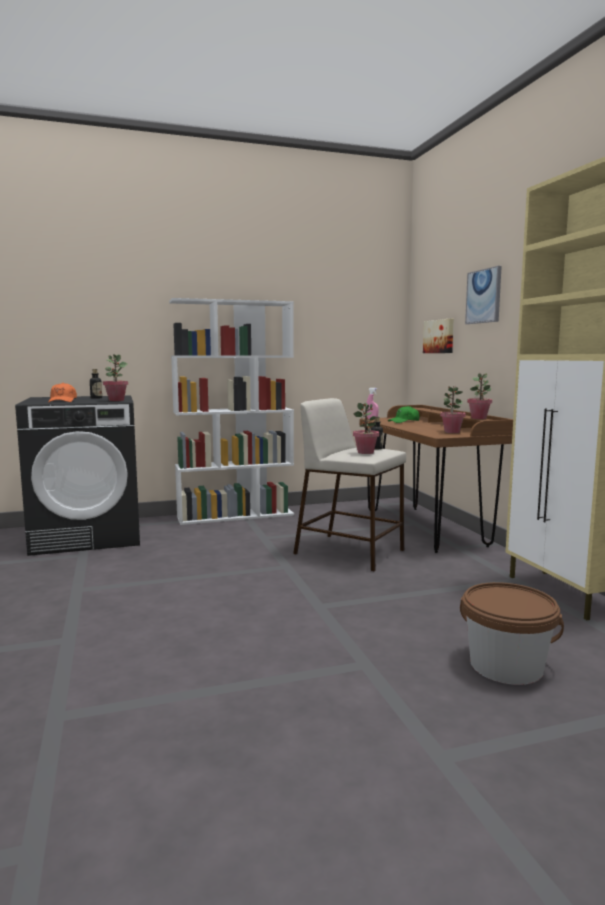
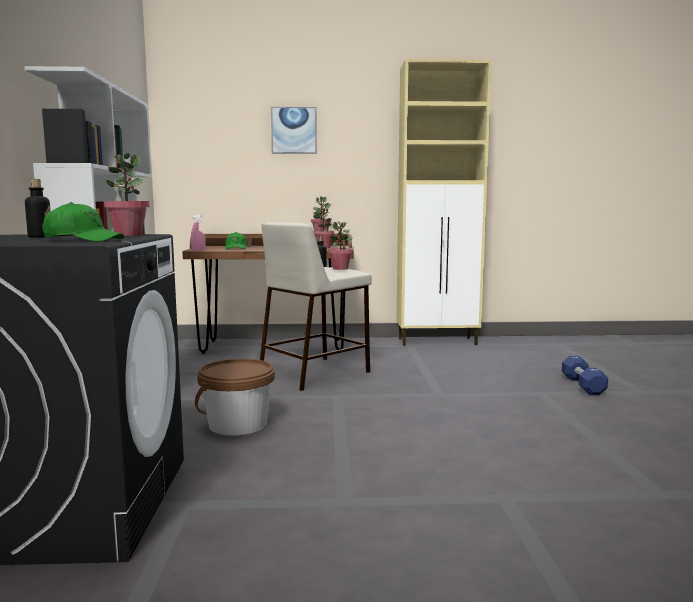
camera: 75 degrees left, 0 degrees up
(63, 401) = (83, 240): orange cap -> green cap
(431, 700) = (583, 385): none -> blue dumbbell
(439, 336) = (222, 163): picture -> none
(506, 666) = (537, 367): brown bucket -> brown bucket (238, 424)

